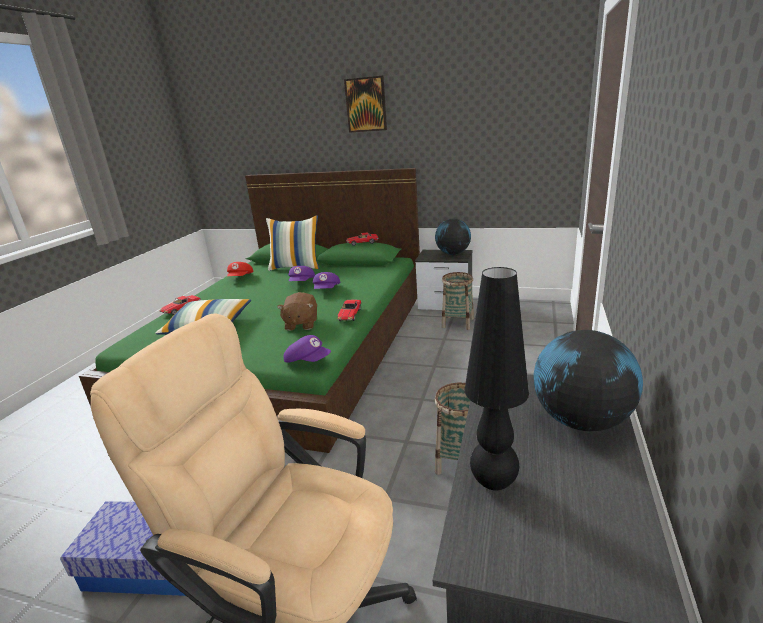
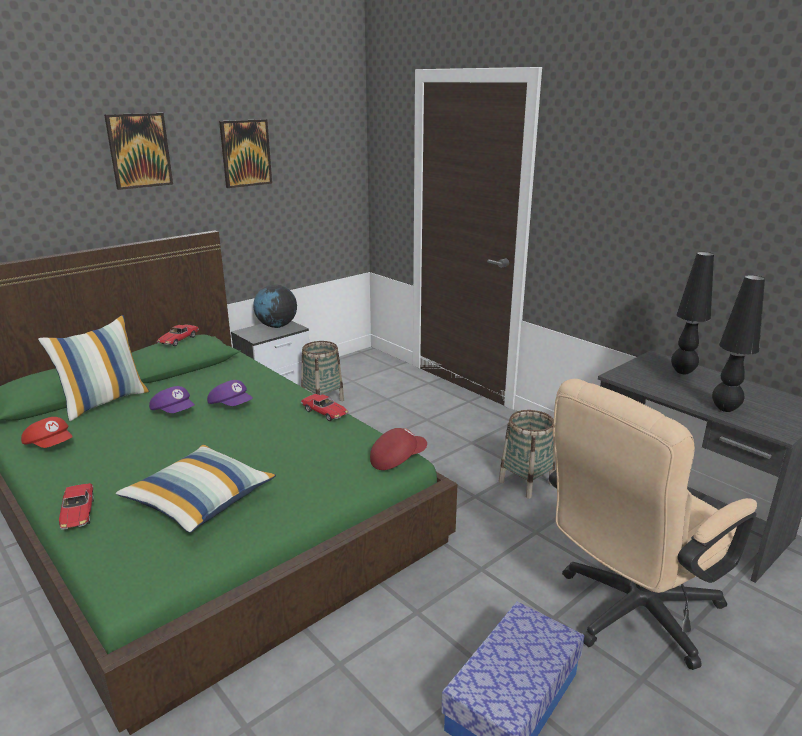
camera: 60 degrees left, 0 degrees up
(301, 324) = (301, 442): brown plush toy -> none
(308, 361) = (397, 459): purple cap -> red cap
(449, 105) = (245, 153): none -> picture
(580, 420) = (682, 372): globe -> black table lamp

